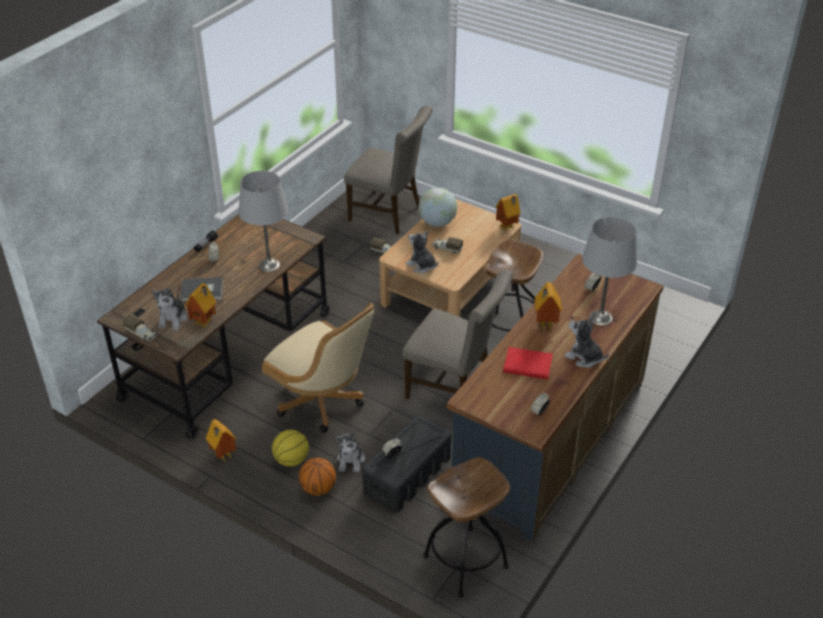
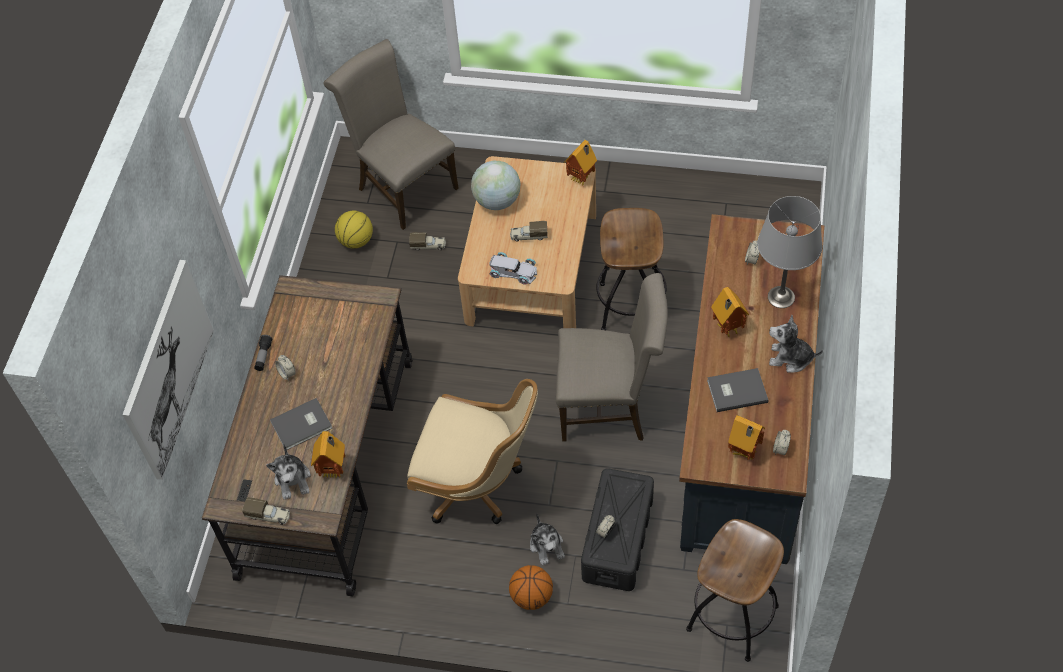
camera: 20 degrees left, 15 degrees up
(114, 198) = (168, 369): none -> picture
(223, 456) = (402, 600): toy house -> toy house (743, 453)
(268, 265) = (358, 357): grey table lamp -> none
(291, 460) = (481, 573): basketball -> basketball (356, 241)
(389, 214) = (403, 186): beige chair -> beige chair turned 135 degrees counterclockwise
(421, 265) = (513, 272): plush toy -> white toy car
(527, 363) = (736, 390): red book -> grey book

